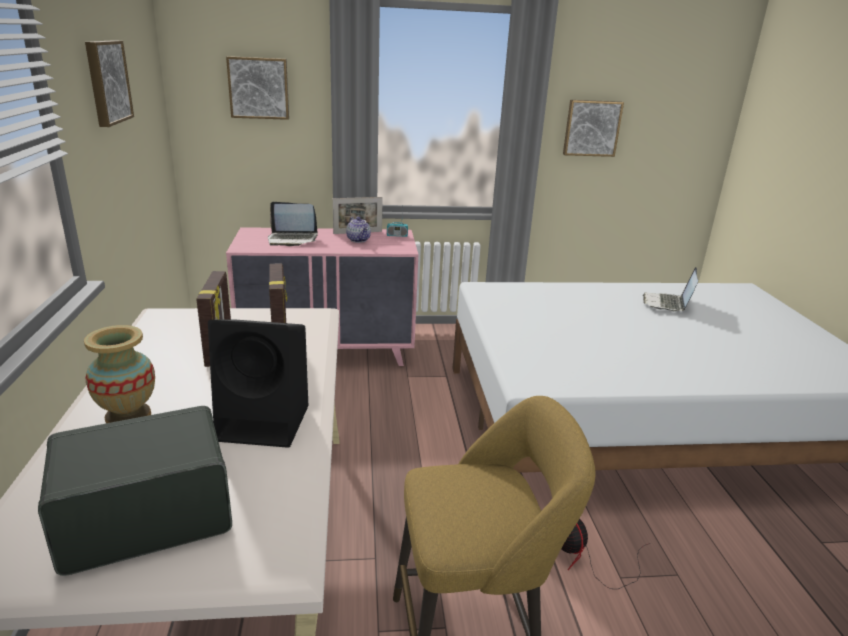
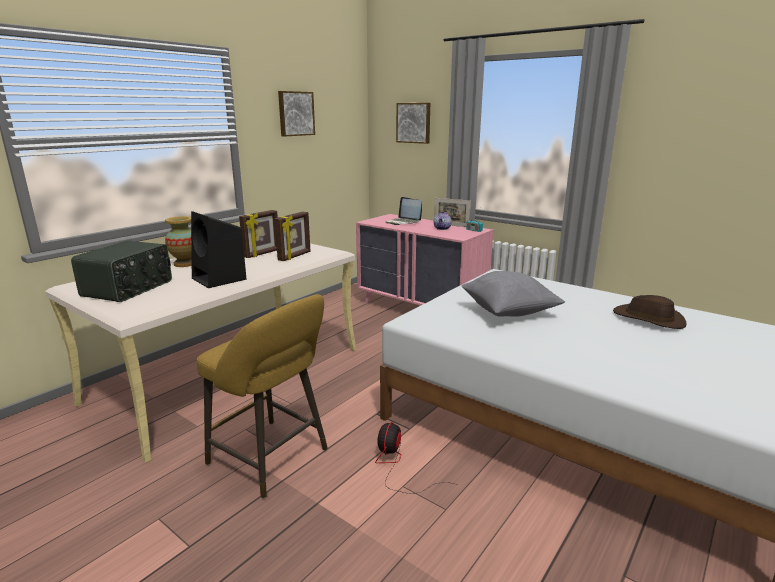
camera: 45 degrees right, 5 degrees down
(146, 515) = (129, 288): radio -> radio turned 90 degrees clockwise
(579, 336) = (508, 313): none -> grey pillow
(591, 128) = (670, 154): picture -> none
(667, 304) = (648, 319): laptop -> brown hat

